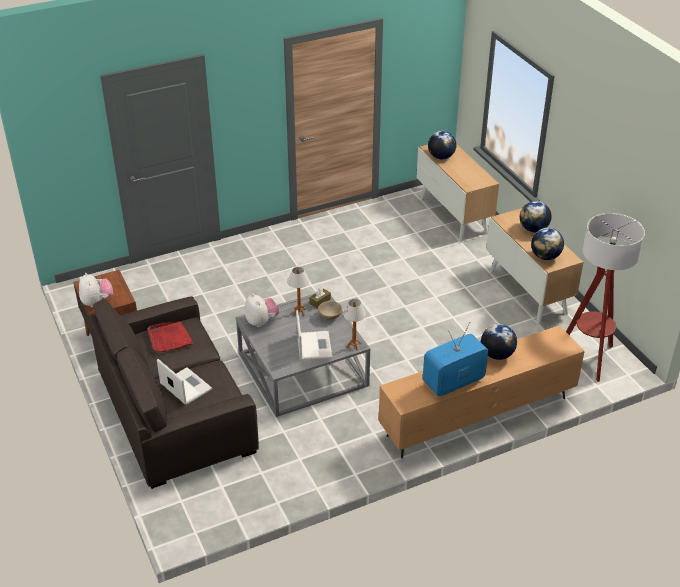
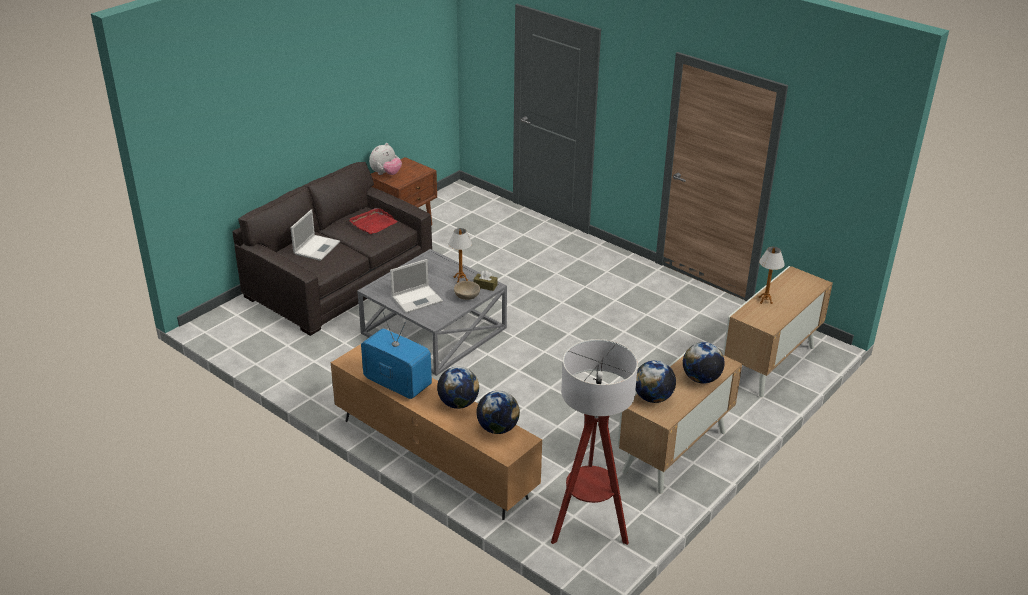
camera: 65 degrees right, 5 degrees down
(261, 321) = (433, 263): plush toy -> none
(354, 345) = (432, 321): table lamp -> table lamp (765, 300)
(441, 157) = (784, 284): globe -> globe (497, 428)

